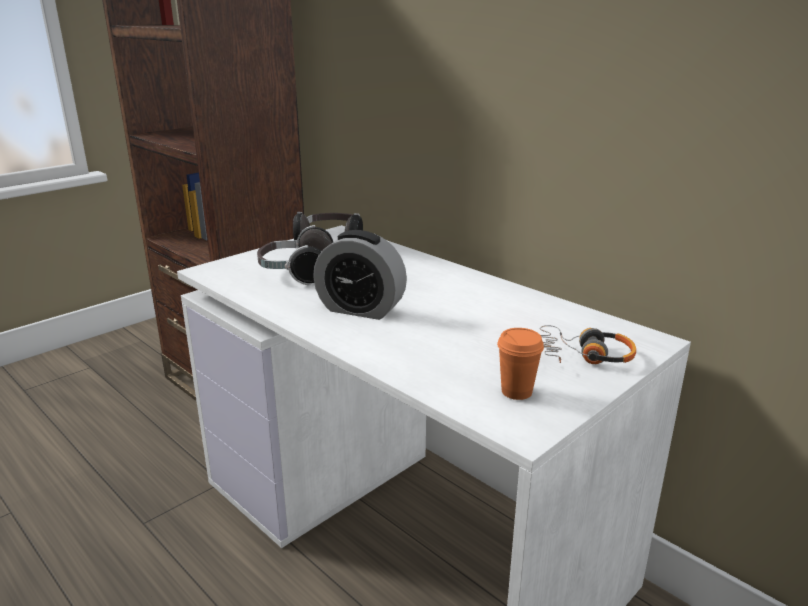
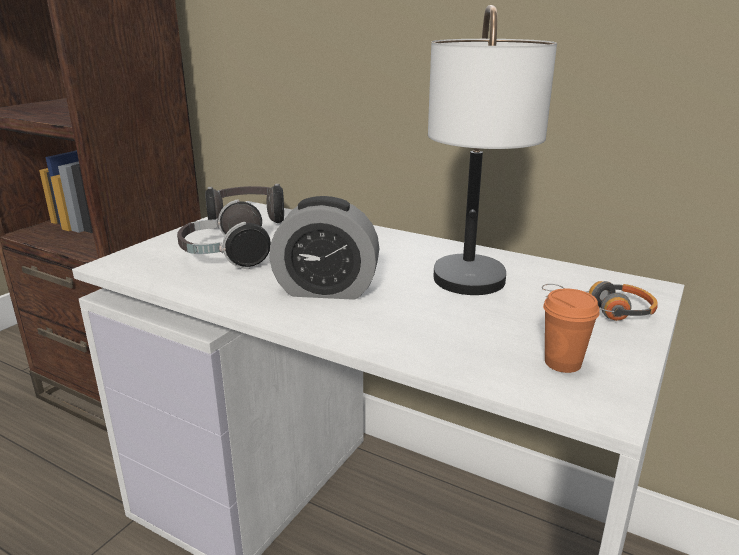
camera: 15 degrees left, 0 degrees up
(479, 327) = (470, 295): none -> table lamp

